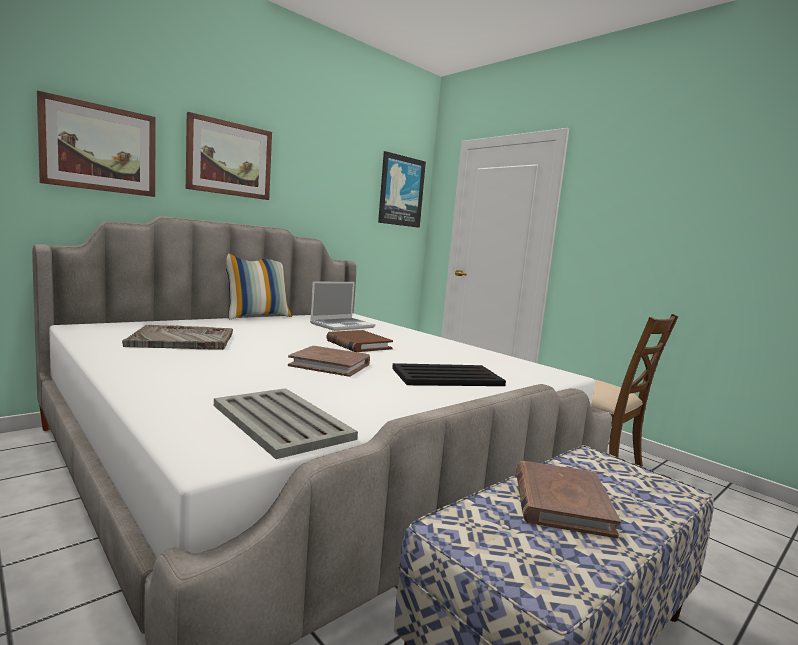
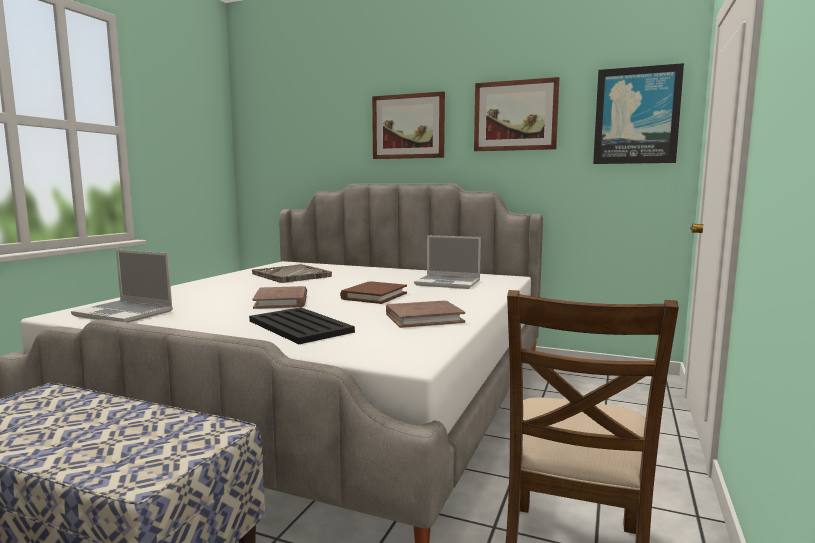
camera: 65 degrees right, 0 degrees up
(99, 148) = (321, 140): picture -> picture (515, 116)
(257, 316) = (416, 269): pillow -> none
(281, 421) = (125, 313): grey tray -> laptop
(560, 502) = (91, 421): brown book -> brown book (424, 318)

